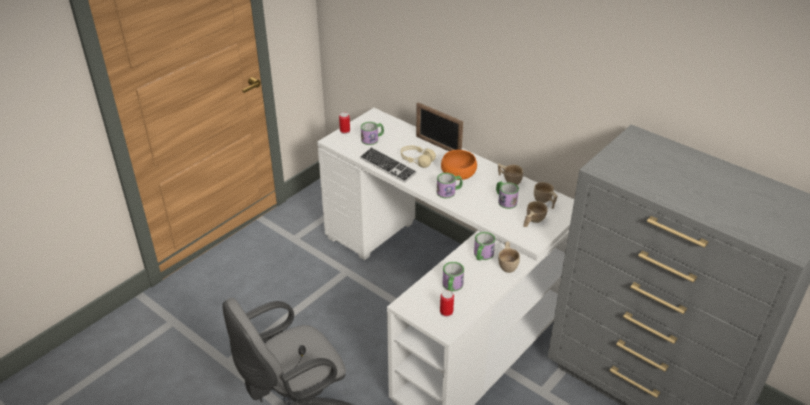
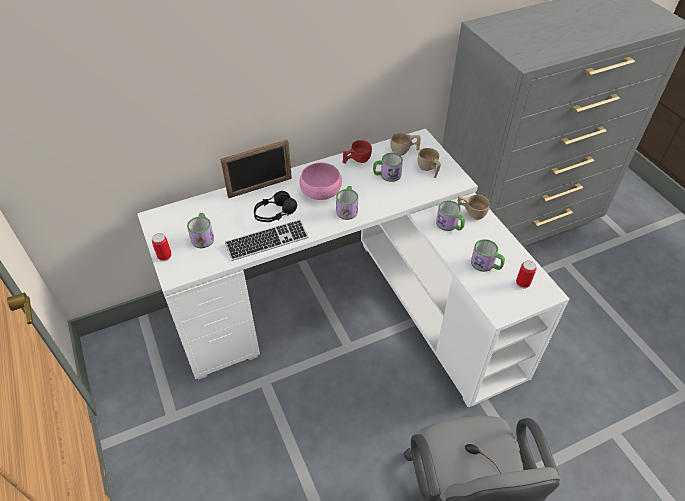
camera: 65 degrees left, 10 degrees up
(416, 160) = (274, 214): beige headphones -> black headphones
(458, 173) = (321, 190): orange bowl -> pink bowl
(509, 180) = (356, 160): beige cup -> red cup

